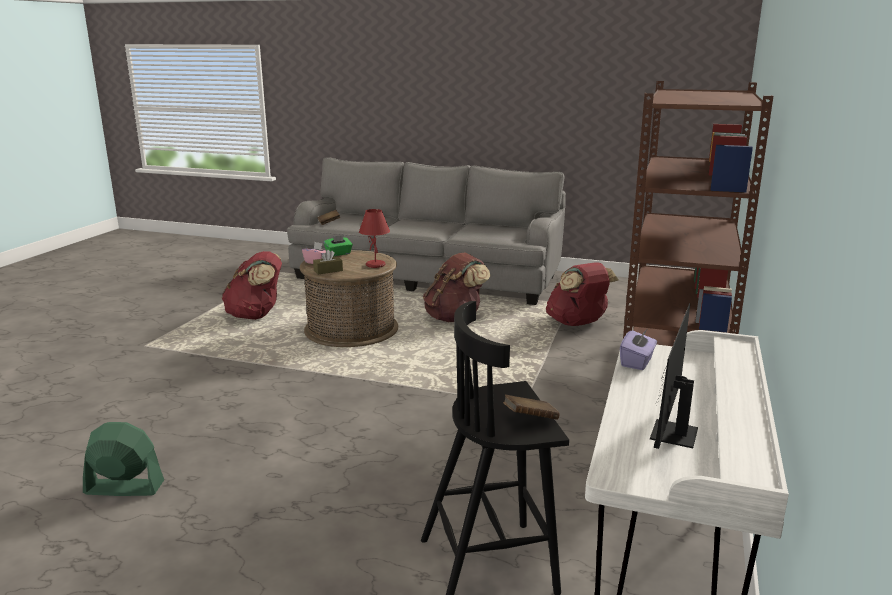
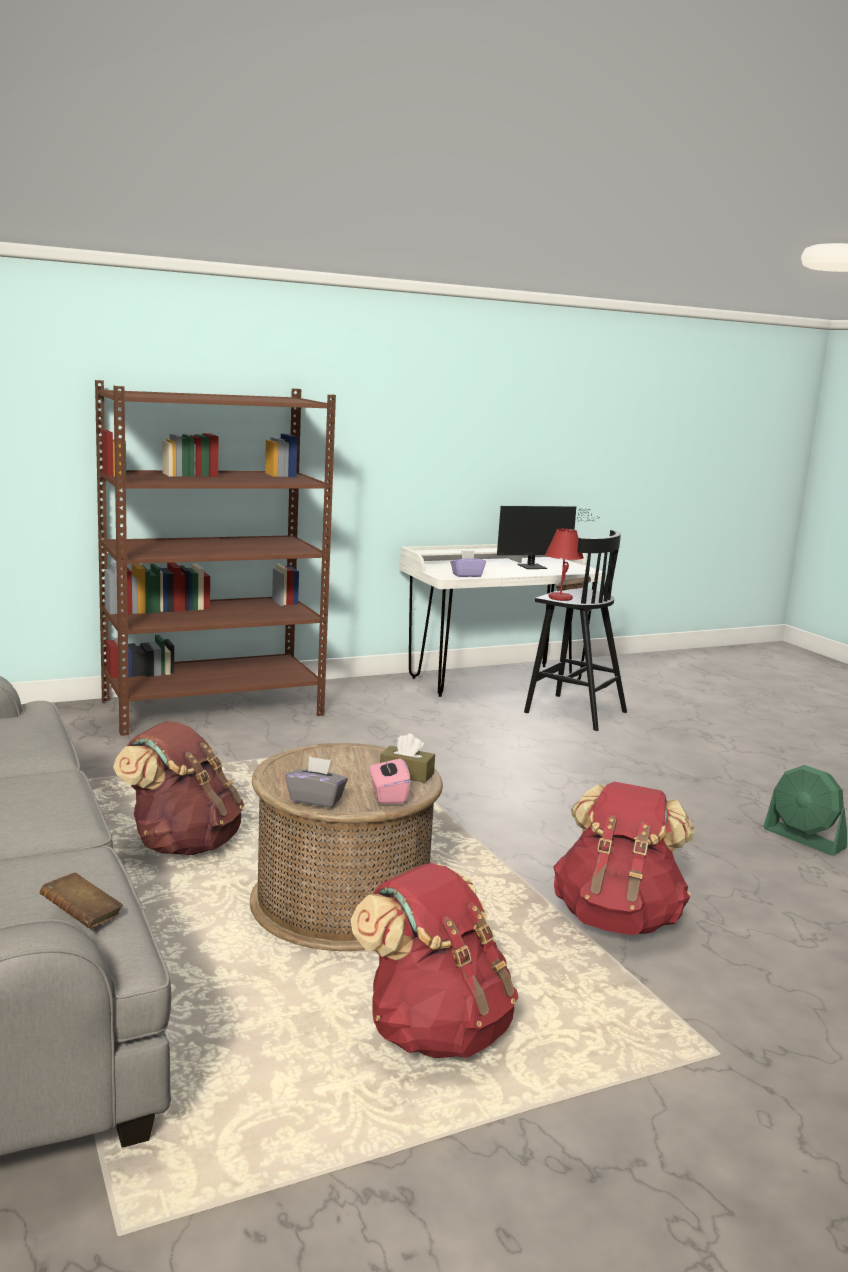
camera: 135 degrees left, 5 degrees down
(338, 254) = (316, 800): green tissue box -> grey tissue box
(376, 265) = (324, 755): red table lamp -> red table lamp (560, 598)
(577, 323) = (96, 769): red backpack -> red backpack (617, 918)

